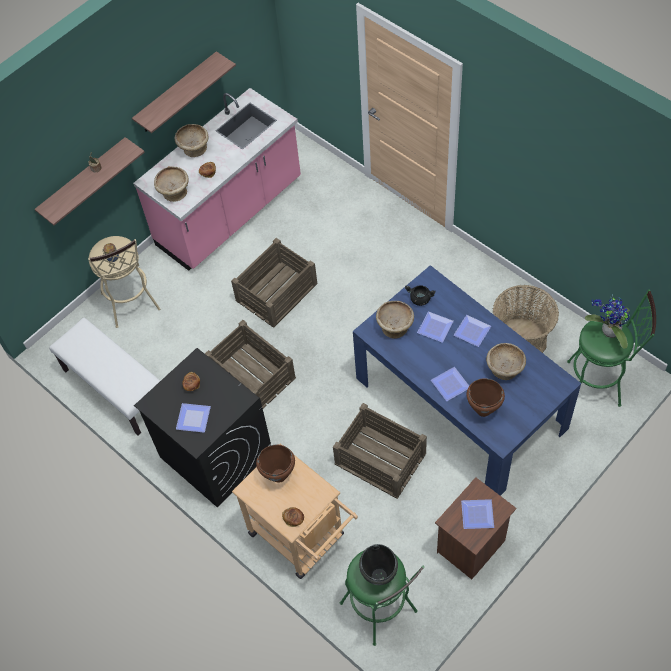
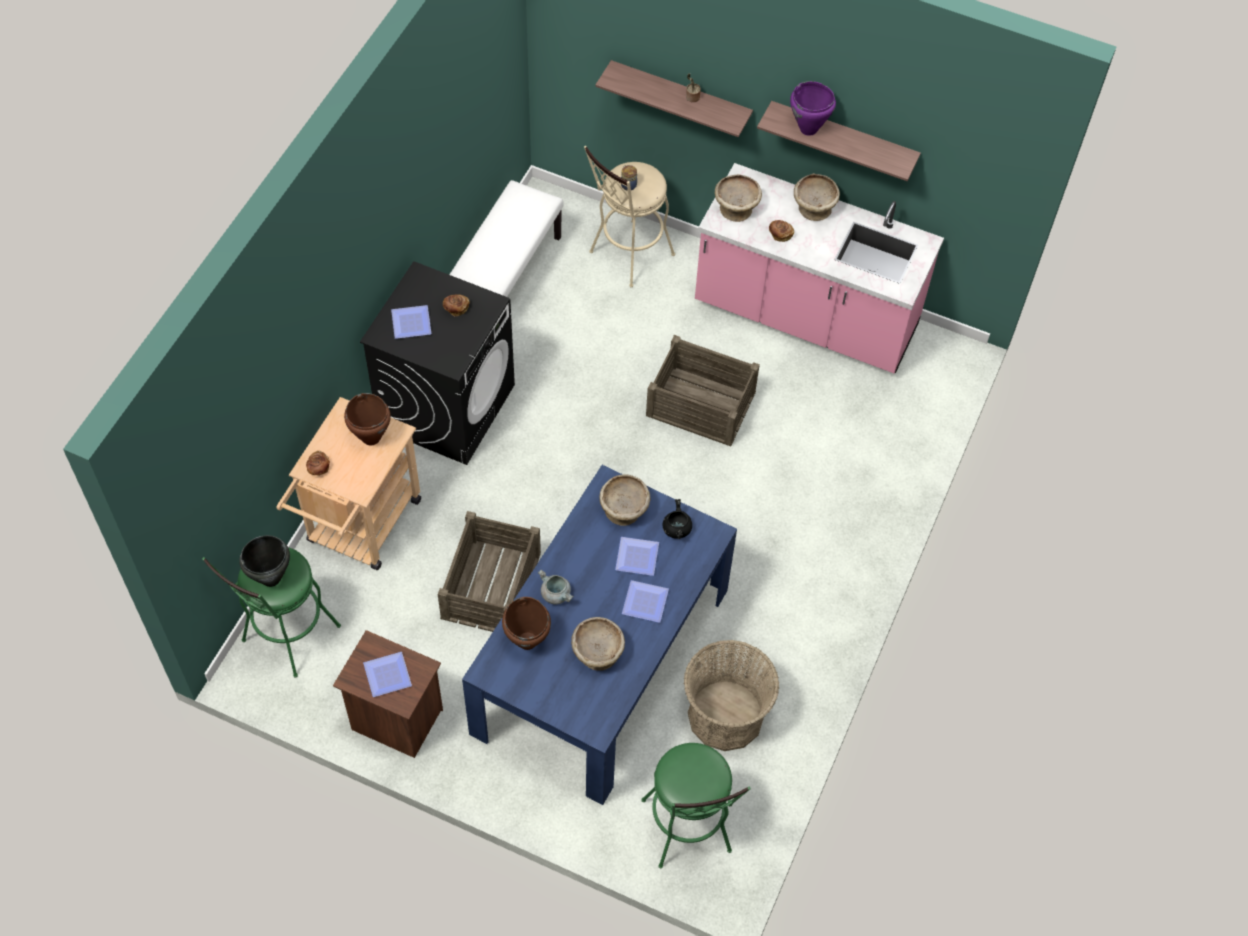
camera: 65 degrees right, 0 degrees up
(168, 104) = (808, 129): none -> purple cooking pot
(252, 376) = (567, 413): crate -> none
(450, 383) = (556, 594): plate -> grey cooking pot
(608, 332) = (702, 775): potted plant -> none

